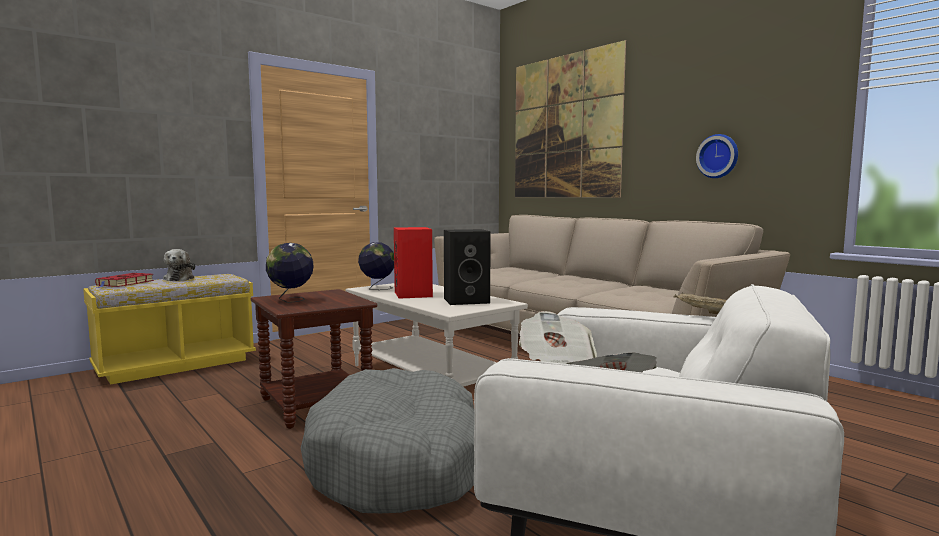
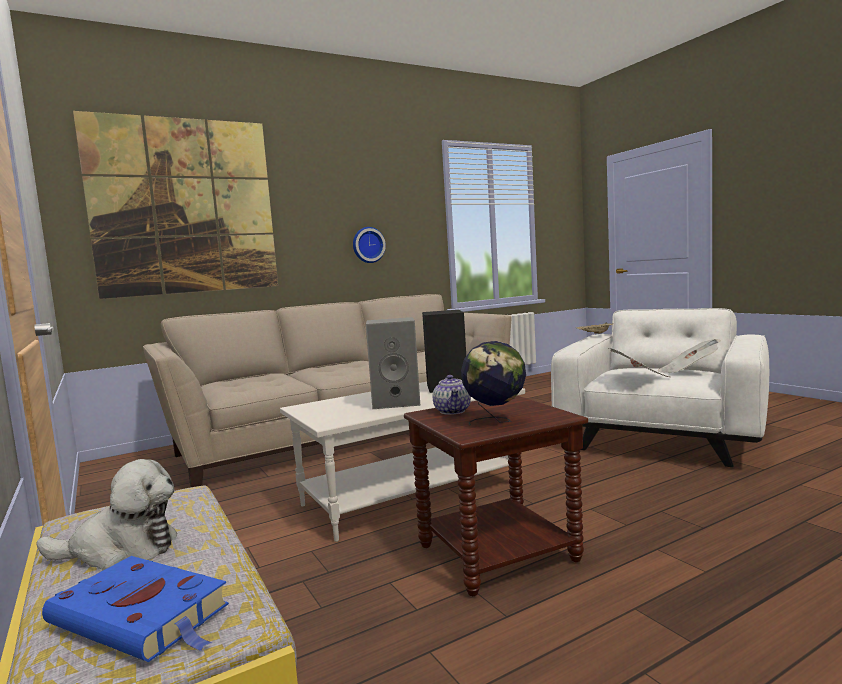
camera: 80 degrees left, 0 degrees up
(124, 283) = (143, 616): red book -> blue book
(331, 294) = (453, 411): none -> teapot
(377, 288) = (337, 417): globe -> none
(399, 463) = (643, 500): grey dog bed -> none
(414, 294) = (397, 402): red speaker -> grey speaker

